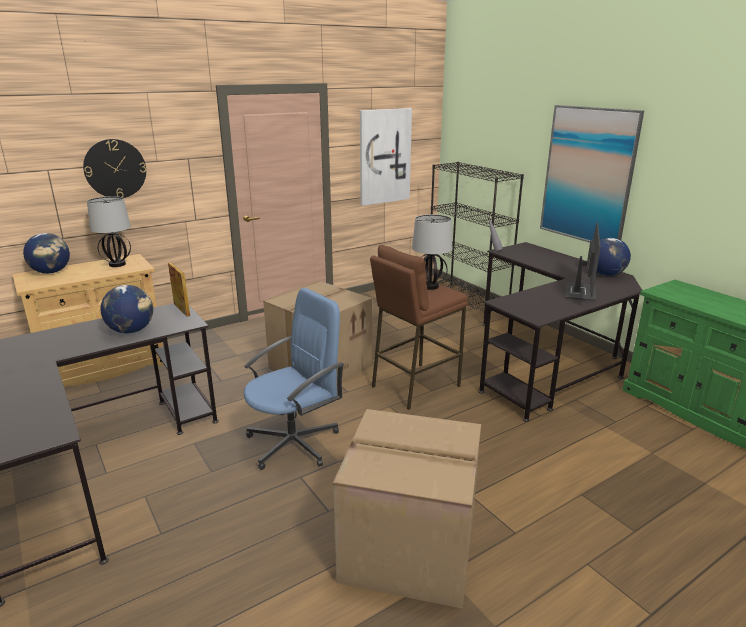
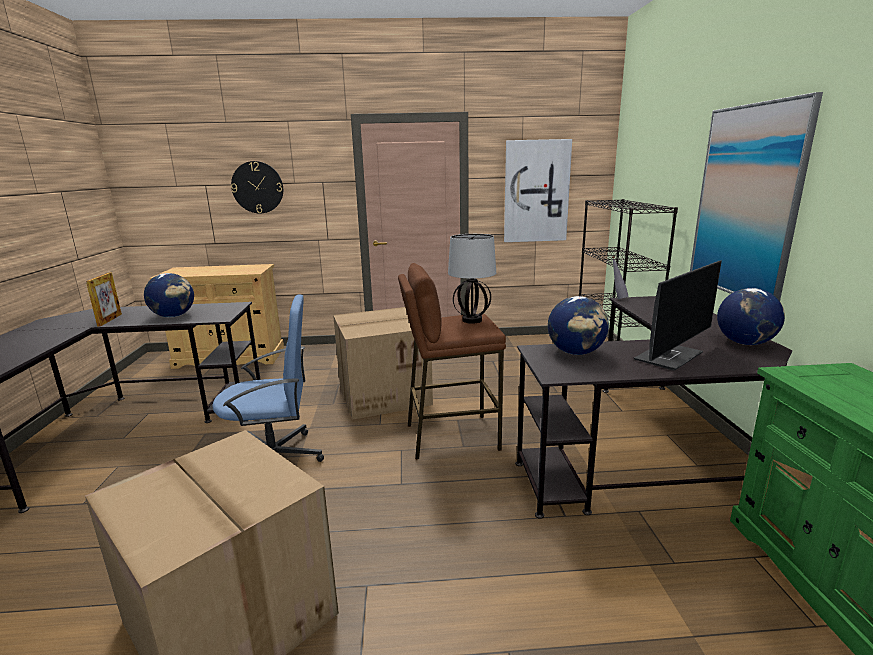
camera: 30 degrees right, 5 degrees down
(51, 272) = (195, 269): globe -> globe (576, 352)
(117, 264) = (243, 269): table lamp -> none
(181, 309) = (235, 307): picture frame -> picture frame (110, 320)

